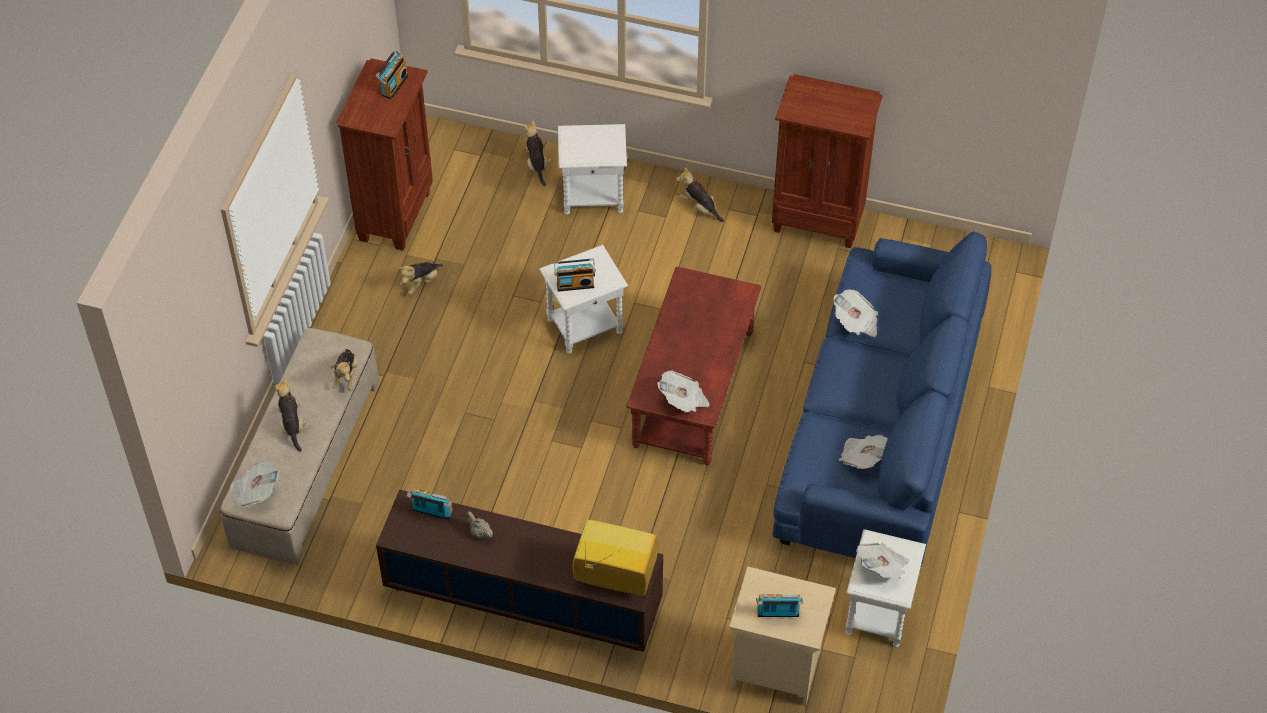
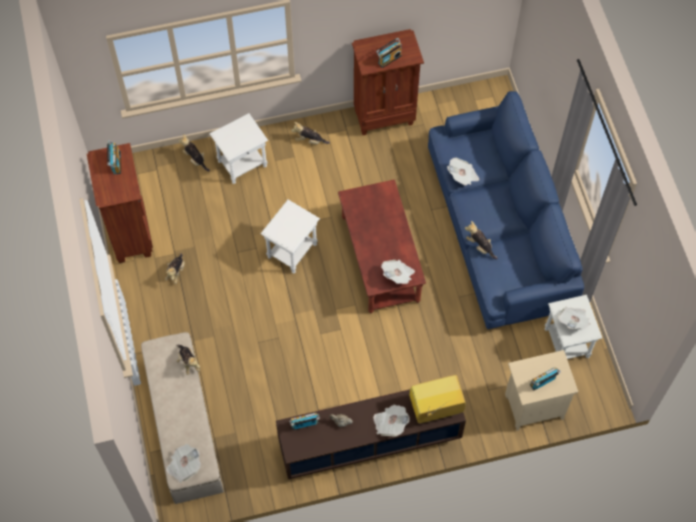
camera: 30 degrees left, 10 degrees up
(292, 425) = (177, 411): plush toy -> plush toy (480, 246)
(575, 284) = (289, 233): radio -> radio (389, 59)
(863, 458) = (519, 259): newspaper -> newspaper (390, 423)

